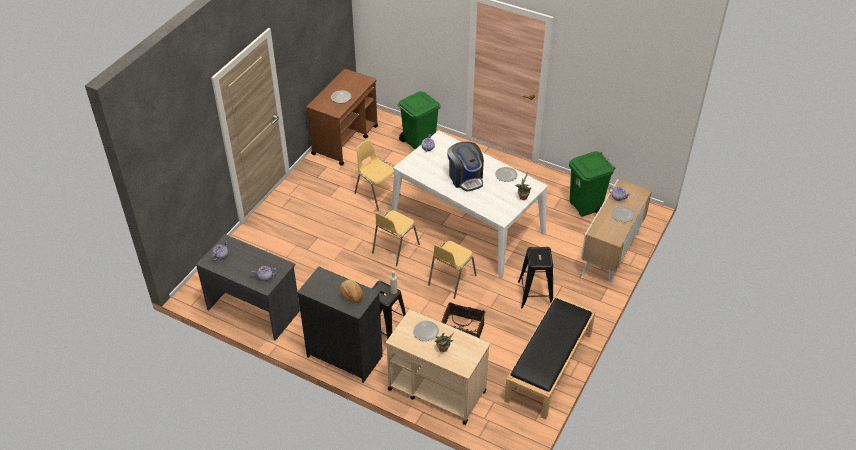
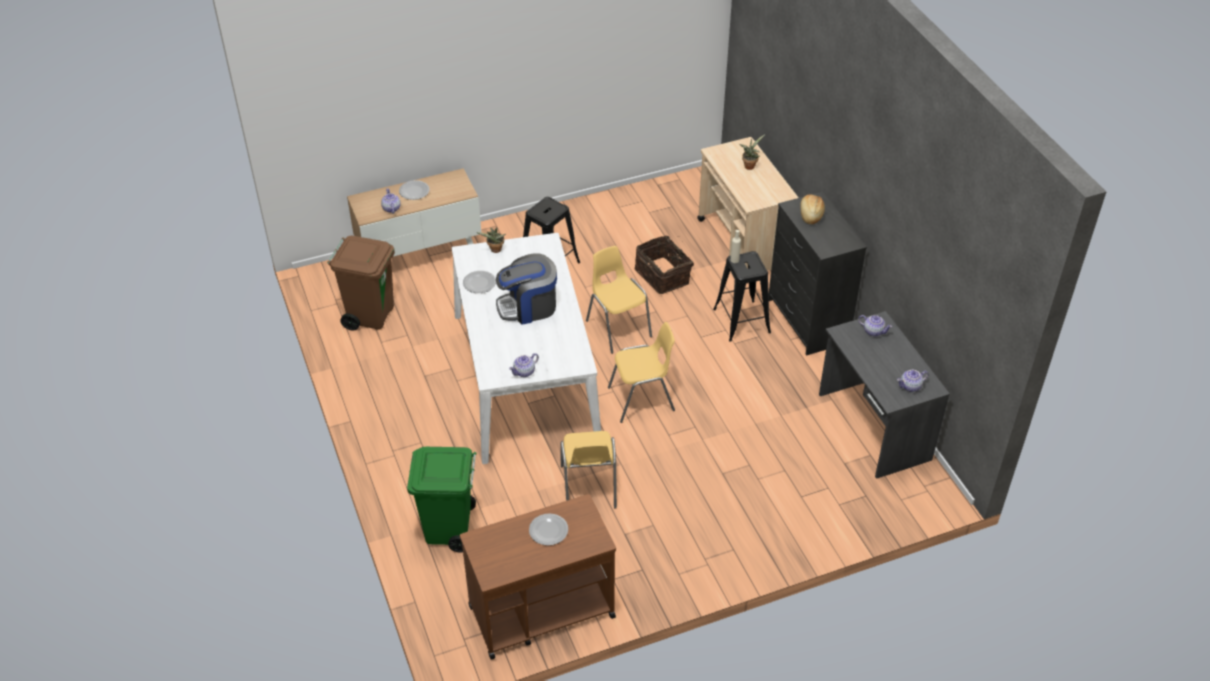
camera: 140 degrees left, 0 degrees up
(426, 332) = (751, 186): plate -> none
(451, 280) = (618, 328): yellow chair -> yellow chair turned 105 degrees counterclockwise
(465, 178) = (528, 307): coffee machine -> coffee machine turned 120 degrees counterclockwise
(549, 367) = (618, 205): black bench -> none
(586, 206) = (370, 315): green trash can -> brown trash can

